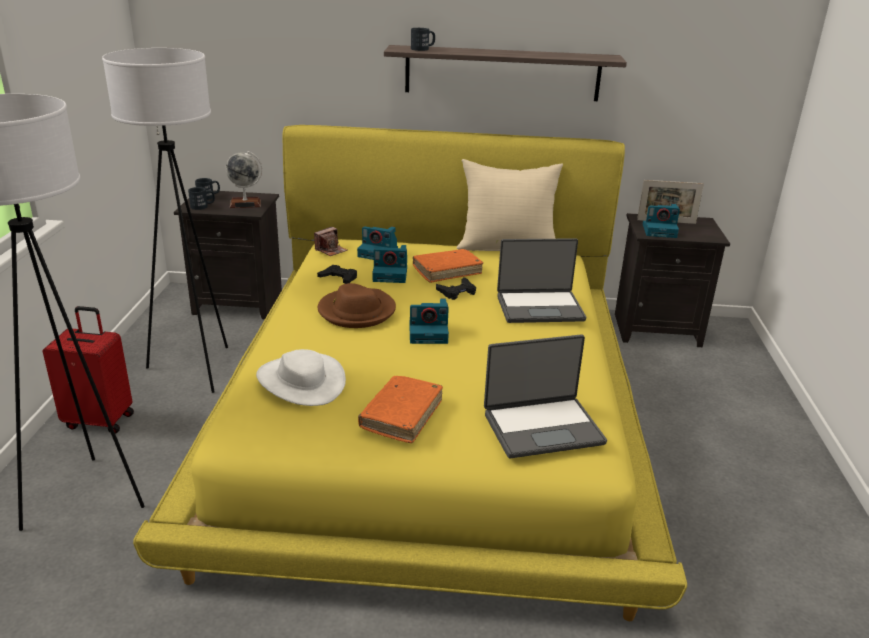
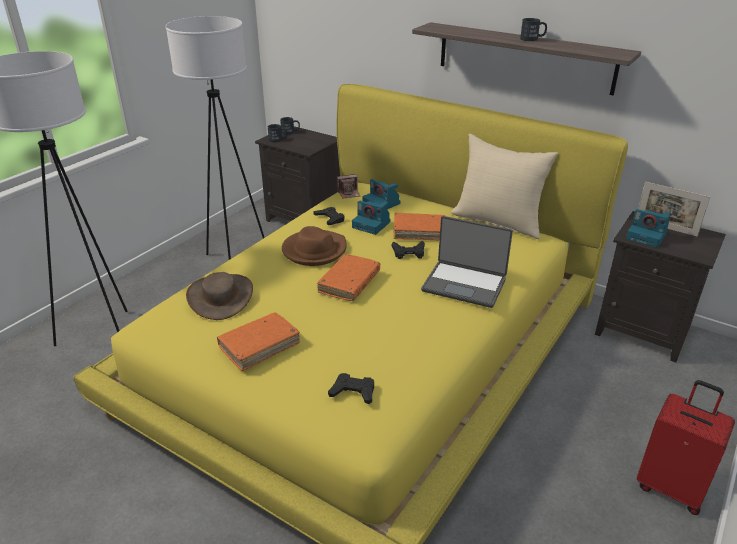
camera: 30 degrees right, 5 degrees up
(100, 420) = (151, 285): red suitcase -> red suitcase (671, 487)
(245, 204) = (309, 143): globe -> none
(301, 381) = (221, 297): white hat -> brown hat
(423, 49) = (450, 29): black mug -> black mug (532, 39)
(429, 333) = (349, 283): camera -> orange book
(542, 427) = (353, 392): laptop -> black game controller

